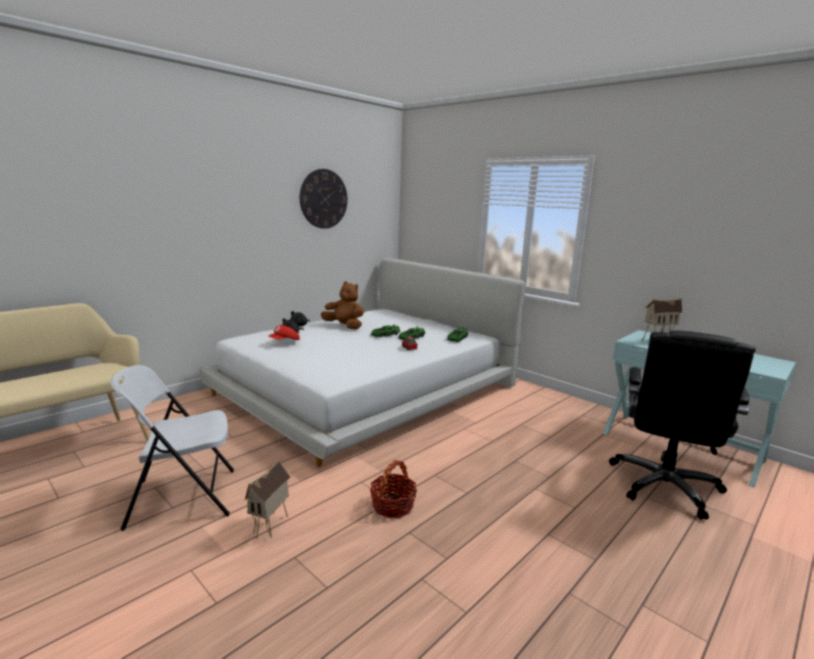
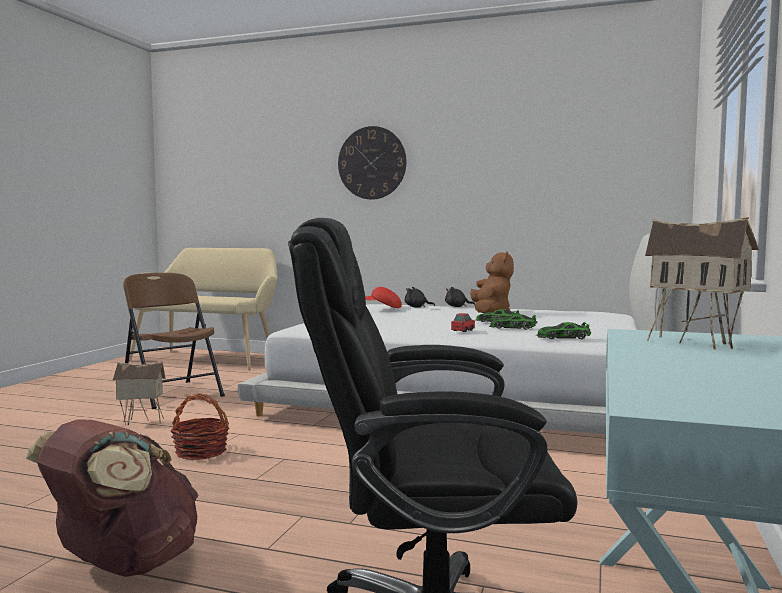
camera: 65 degrees right, 10 degrees down
(183, 497) = (172, 394): white chair -> brown chair
(323, 199) = (533, 147): wall clock -> wall clock (372, 163)
(587, 562) = (123, 565): none -> brown backpack

